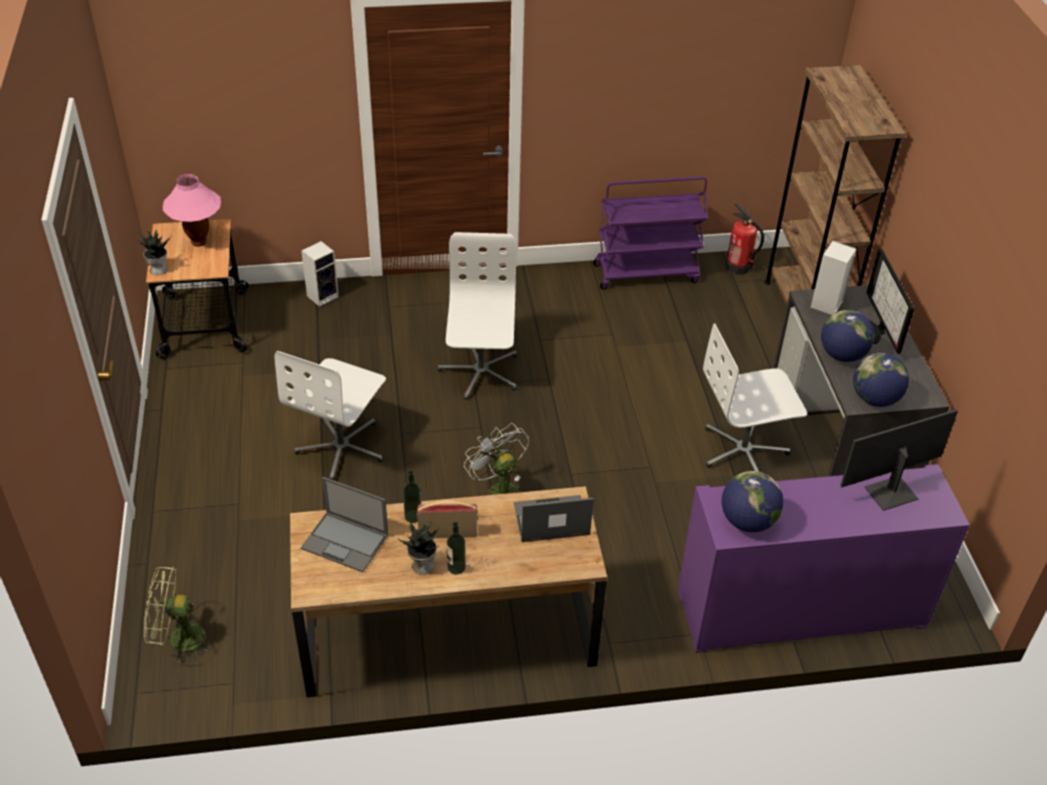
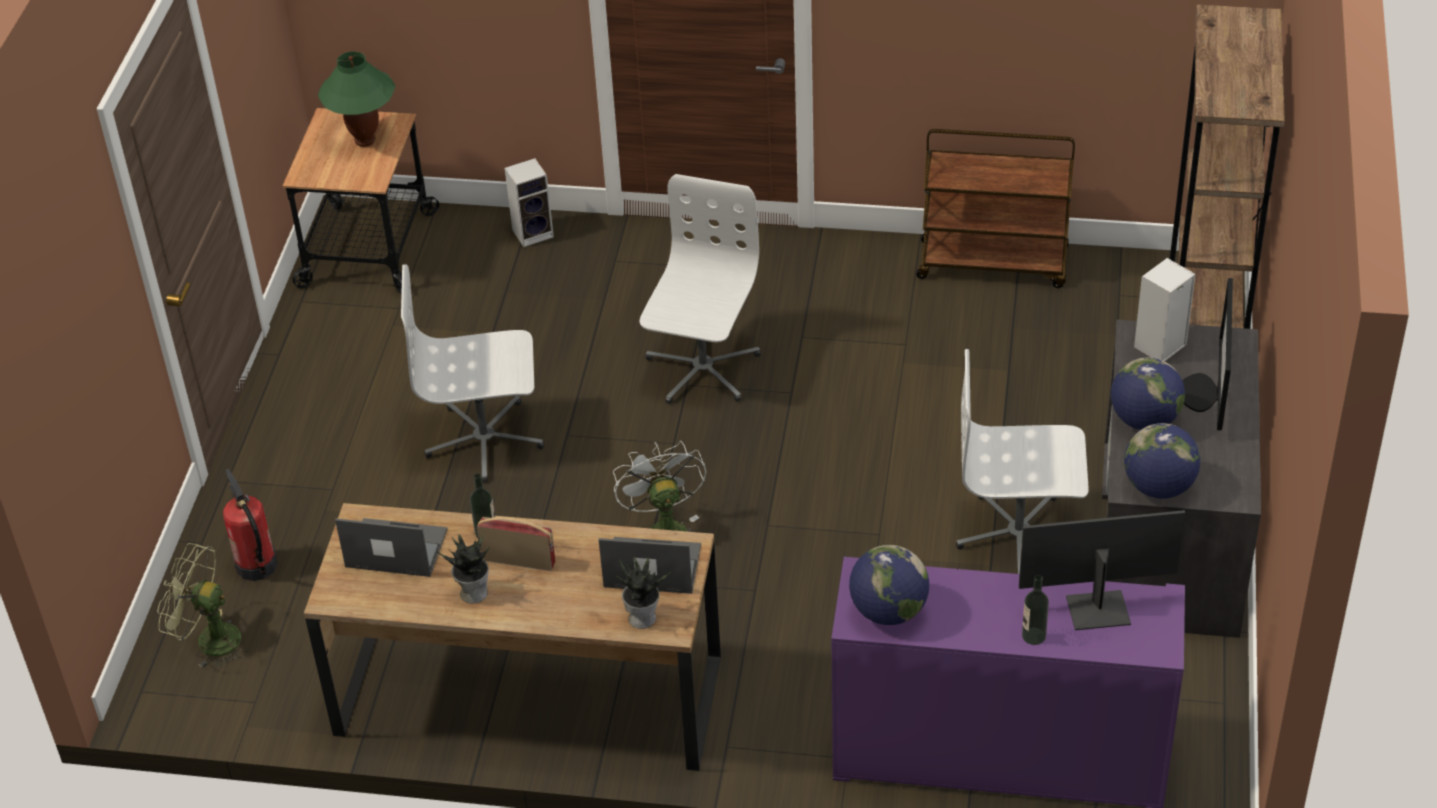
camera: 20 degrees right, 0 degrees up
(158, 269) = (303, 171): potted plant -> potted plant (643, 617)
(199, 242) = (365, 141): pink table lamp -> green table lamp
(342, 447) = (485, 440): white office chair -> white office chair turned 45 degrees clockwise
(346, 542) = (395, 548): laptop -> laptop turned 150 degrees clockwise
(456, 567) = (512, 602): bottle -> bottle (1033, 636)
(646, 273) = (994, 263): purple cart -> brown cart
(738, 267) = (1134, 274): fire extinguisher -> fire extinguisher (256, 566)

